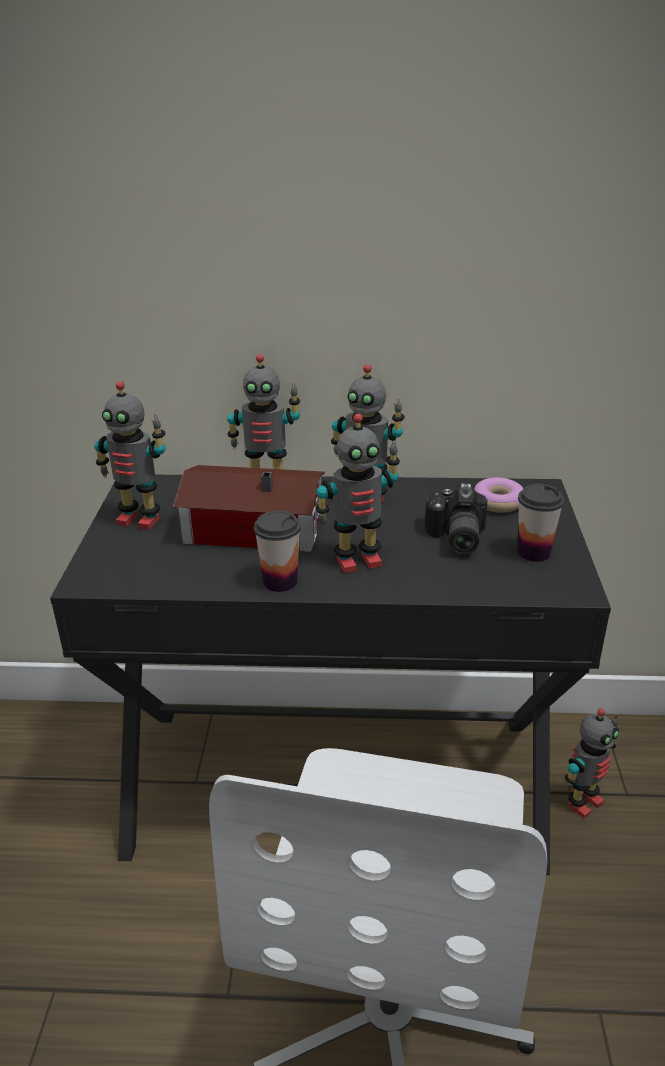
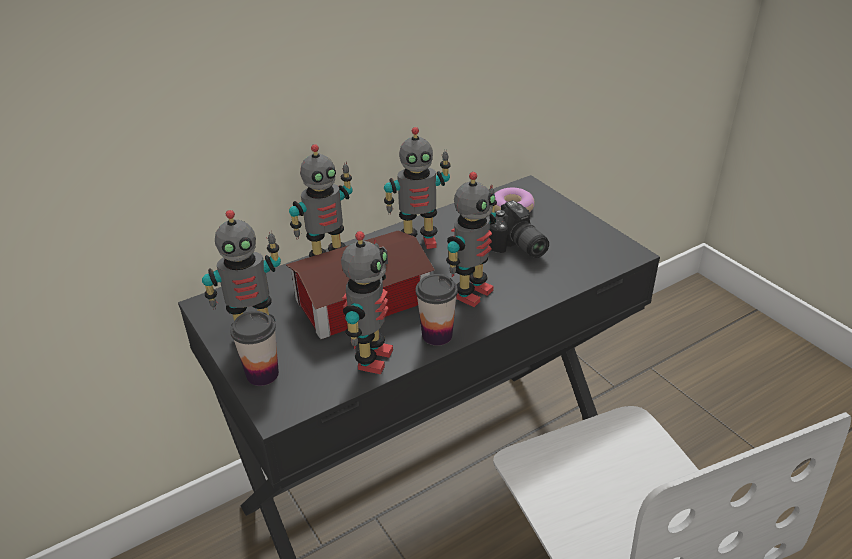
camera: 35 degrees left, 5 degrees up
(533, 552) = (576, 237): cup -> cup (262, 374)
(583, 802) = (595, 406): toy robot -> toy robot (372, 358)

